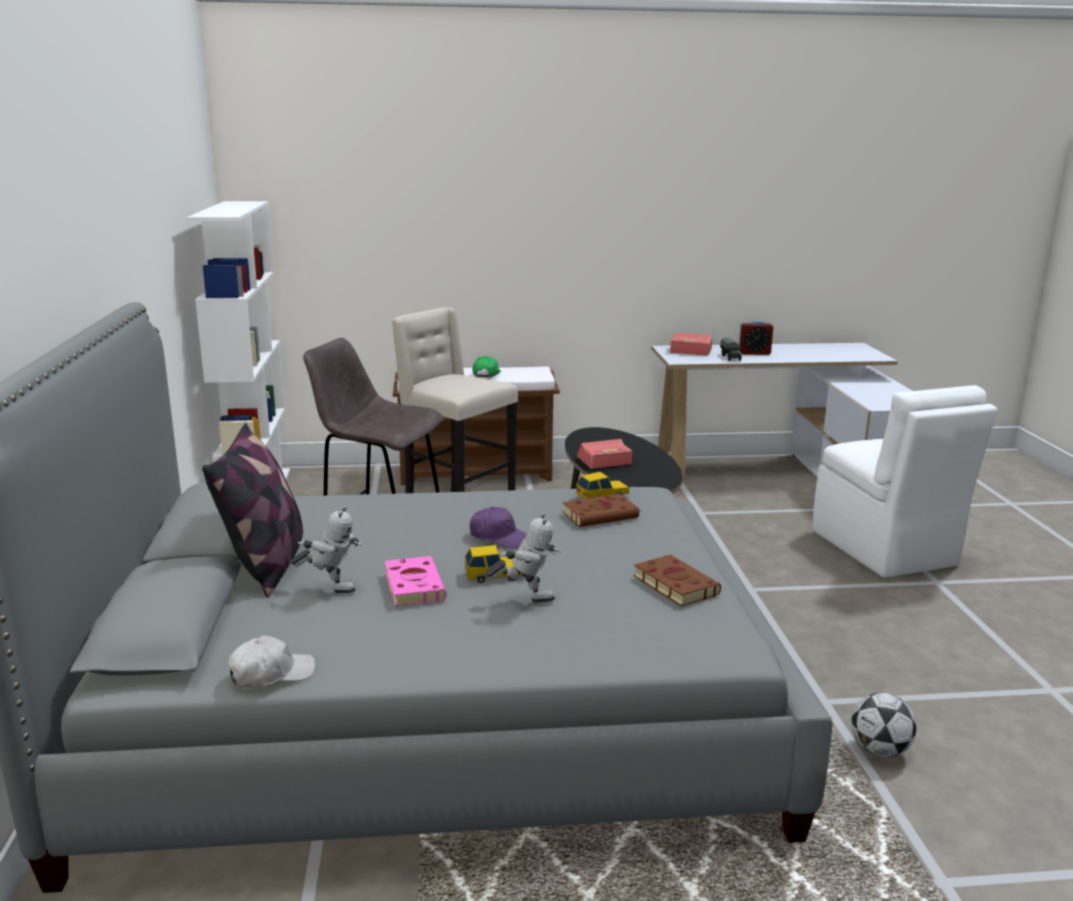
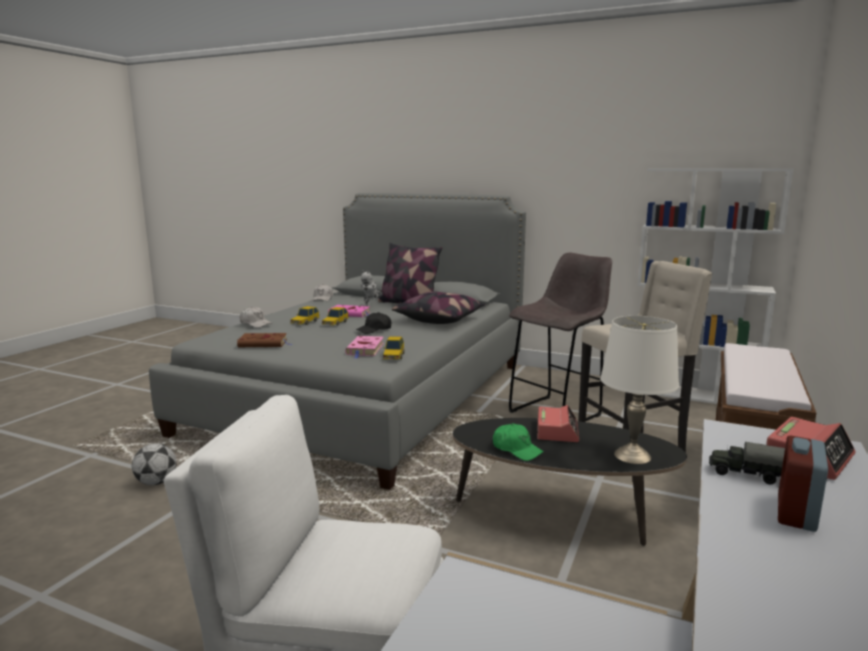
camera: 120 degrees right, 5 degrees down
(384, 513) = (439, 320): none -> pillow
(486, 374) = (757, 371): green cap -> green cap (517, 449)
(499, 537) = (374, 330): purple cap -> black cap
(525, 598) = (305, 322): toy robot -> toy car
(590, 639) = (255, 324): none -> white cap
(602, 515) = (365, 349): brown book -> pink book
(615, 438) = (632, 456): none -> white table lamp

